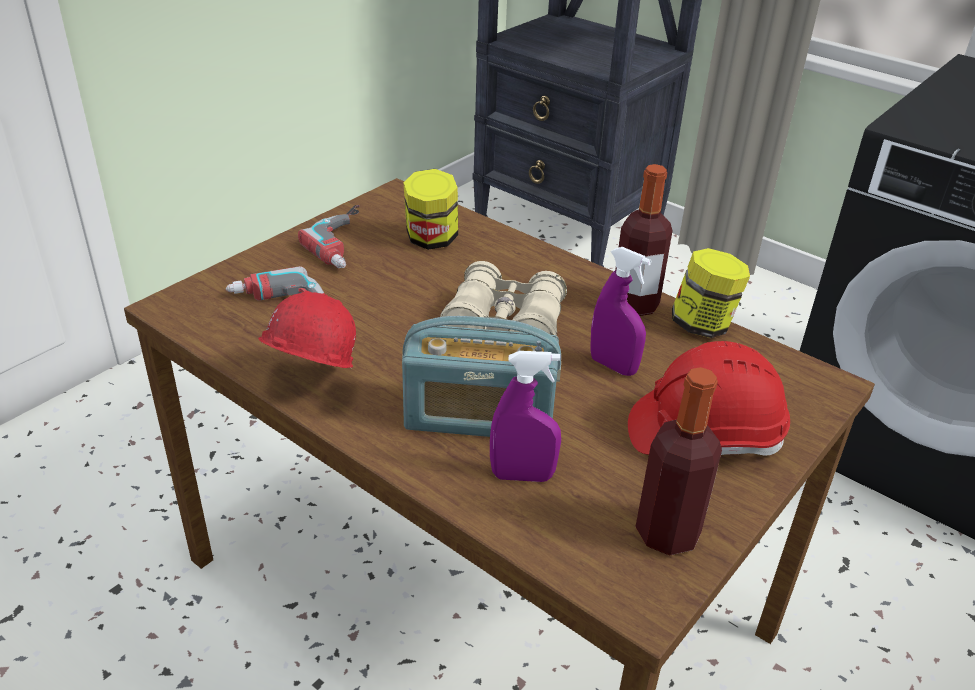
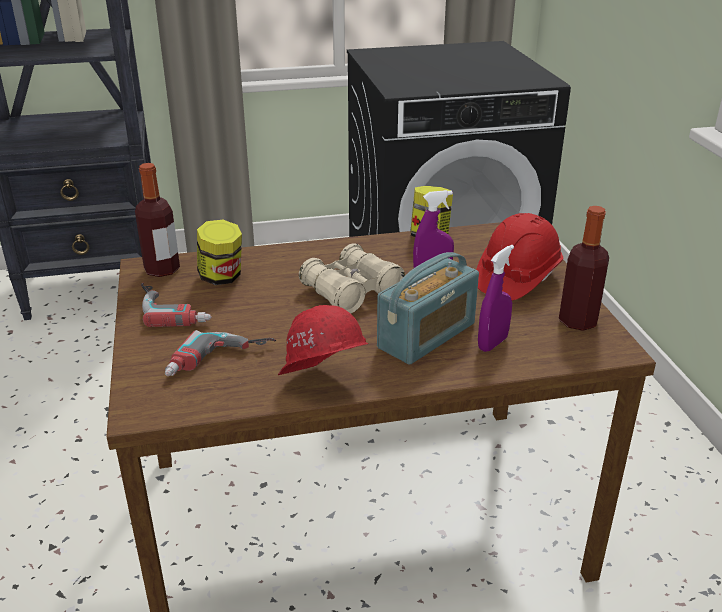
camera: 50 degrees left, 5 degrees down
(634, 305) = (386, 246): bottle -> bottle (162, 270)

